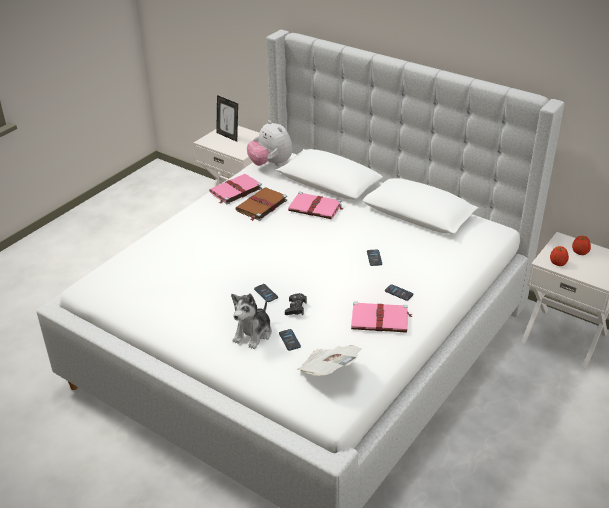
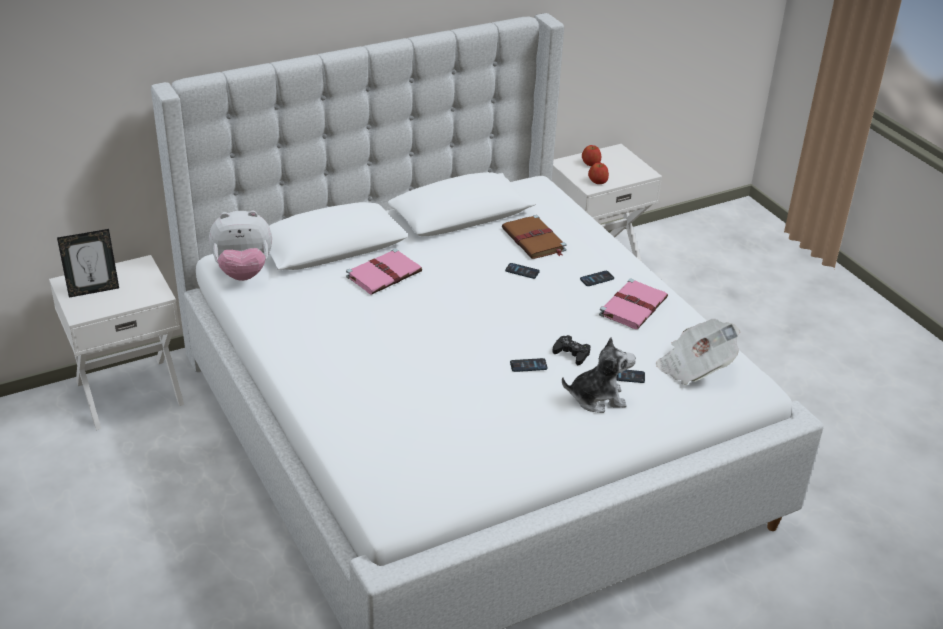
camera: 65 degrees left, 0 degrees up
(235, 191) = (279, 320): pink book -> none
(253, 334) = (597, 398): plush toy -> plush toy turned 60 degrees counterclockwise
(261, 206) = (338, 311): brown book -> brown book (534, 240)

